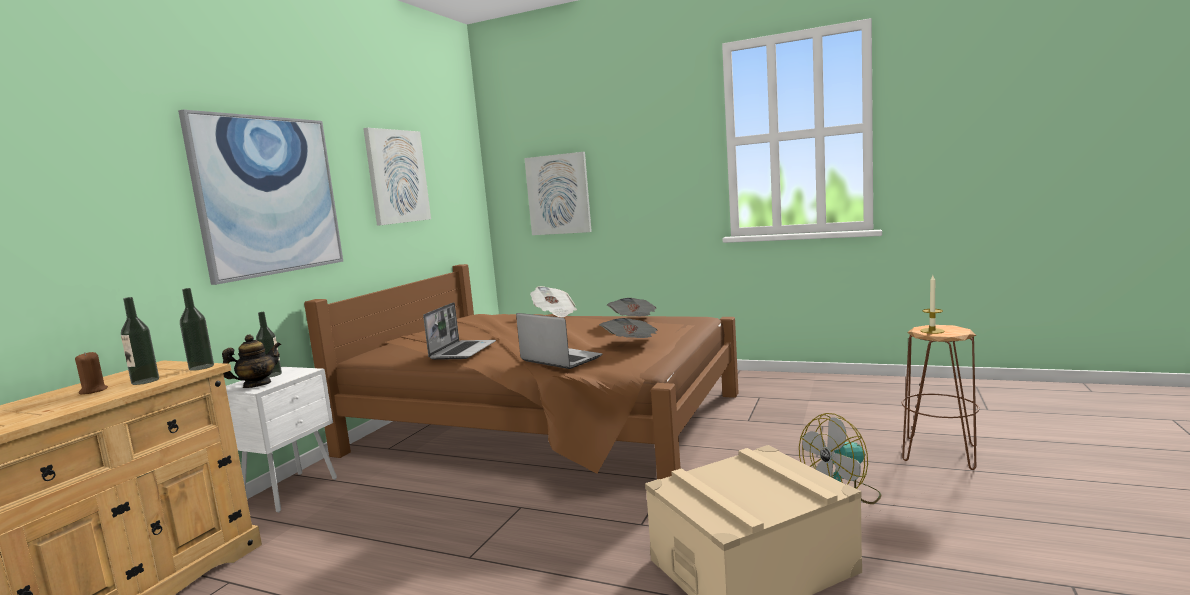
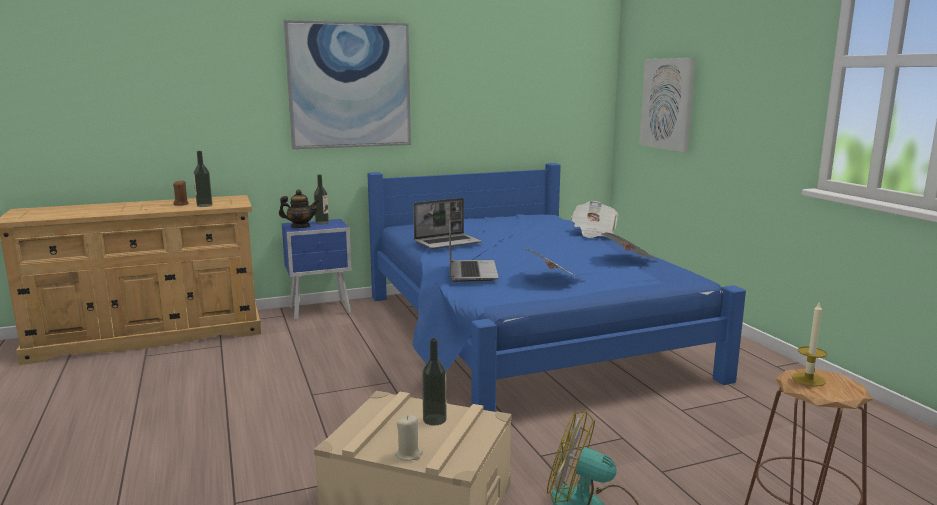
camera: 45 degrees right, 5 degrees up
(201, 367) = (238, 204): bottle -> bottle (434, 419)
(292, 491) = (321, 311): white nightstand -> blue nightstand
(397, 176) = (490, 72): picture -> none
(547, 424) = (524, 334): brown bed -> blue bed
(789, 502) = (409, 454): none -> beige candle

